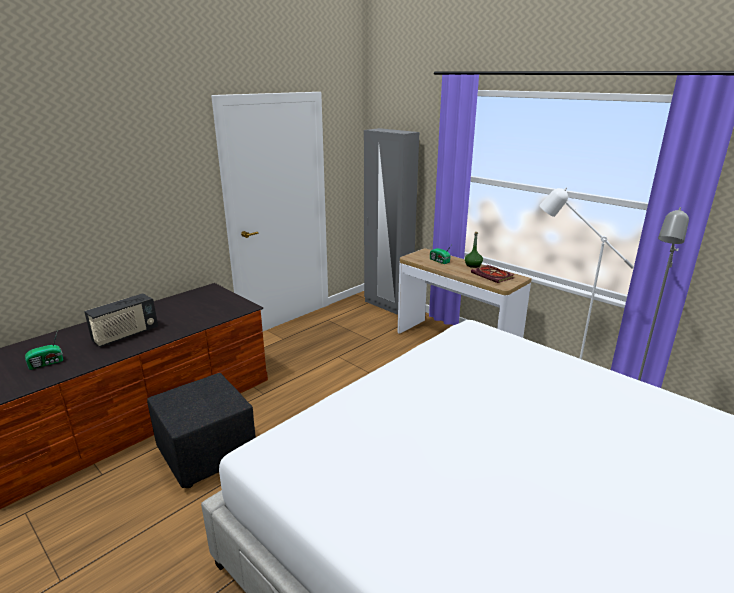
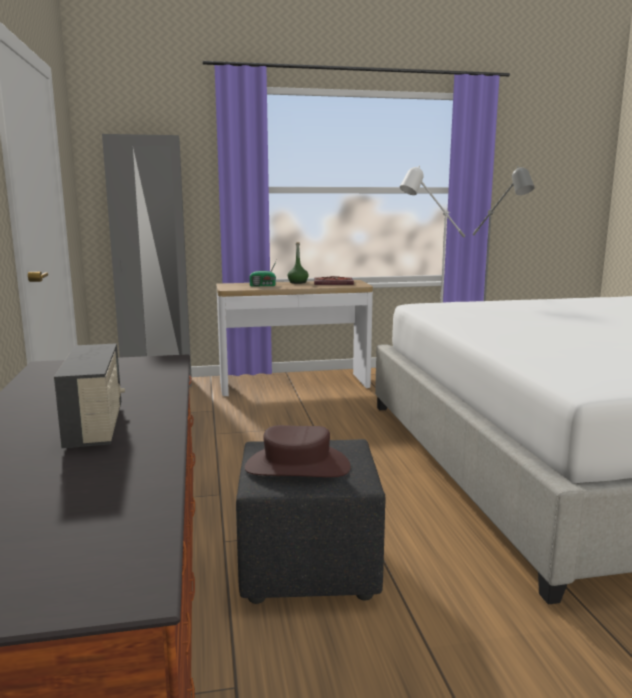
camera: 55 degrees left, 10 degrees down
(47, 363) = (74, 497): radio -> none
(189, 399) = (297, 467): none -> brown hat

